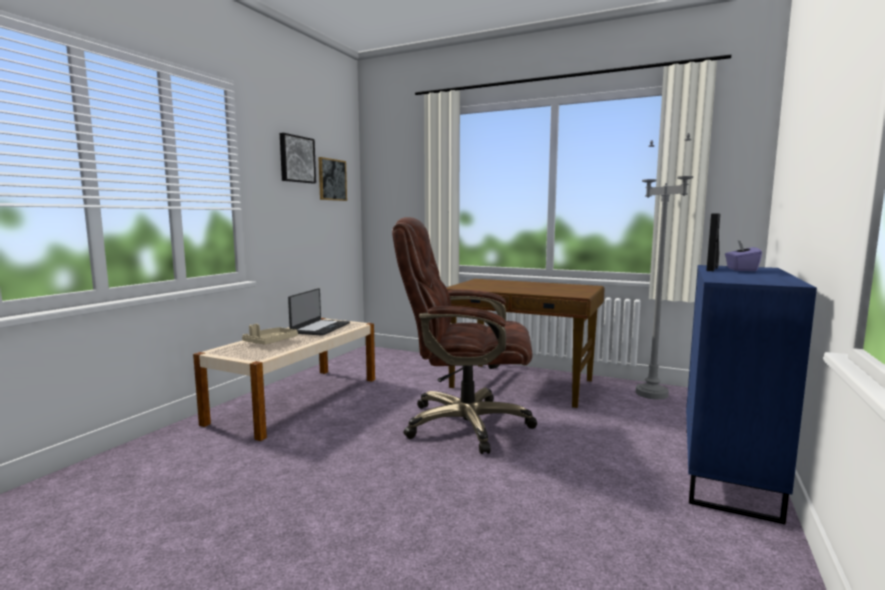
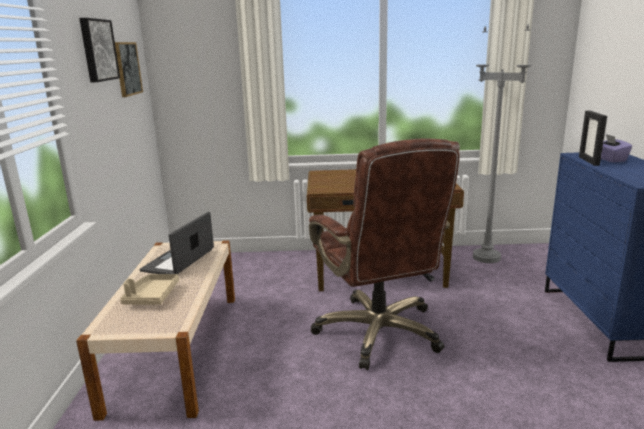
camera: 25 degrees left, 10 degrees up
(320, 328) = (179, 260): laptop -> laptop turned 150 degrees counterclockwise
(466, 424) = (378, 331): brown office chair -> brown office chair turned 90 degrees counterclockwise

